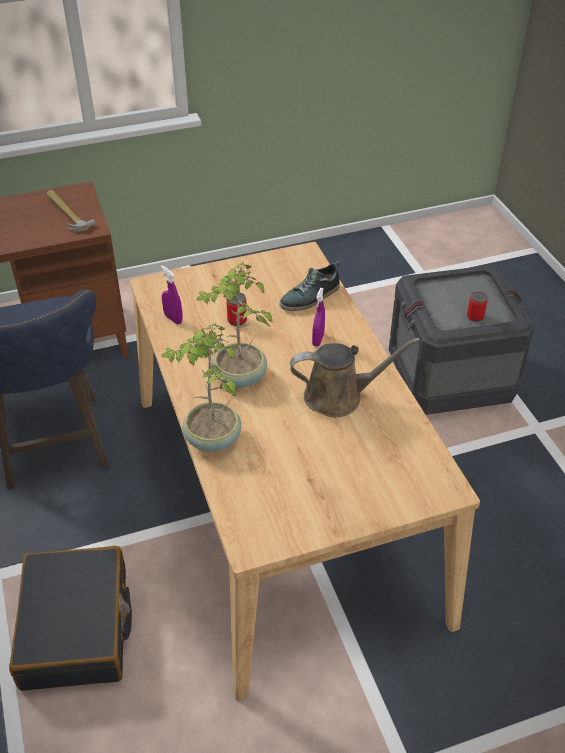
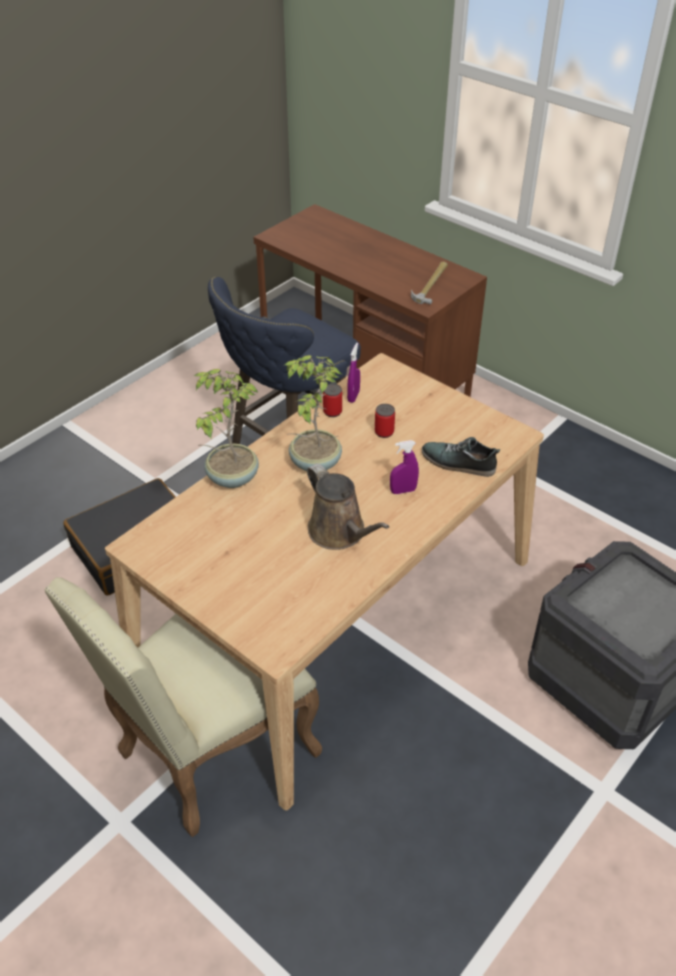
camera: 60 degrees right, 0 degrees up
(369, 661) = (211, 751): none -> beige chair
(475, 316) = (621, 623): can -> can (332, 411)

